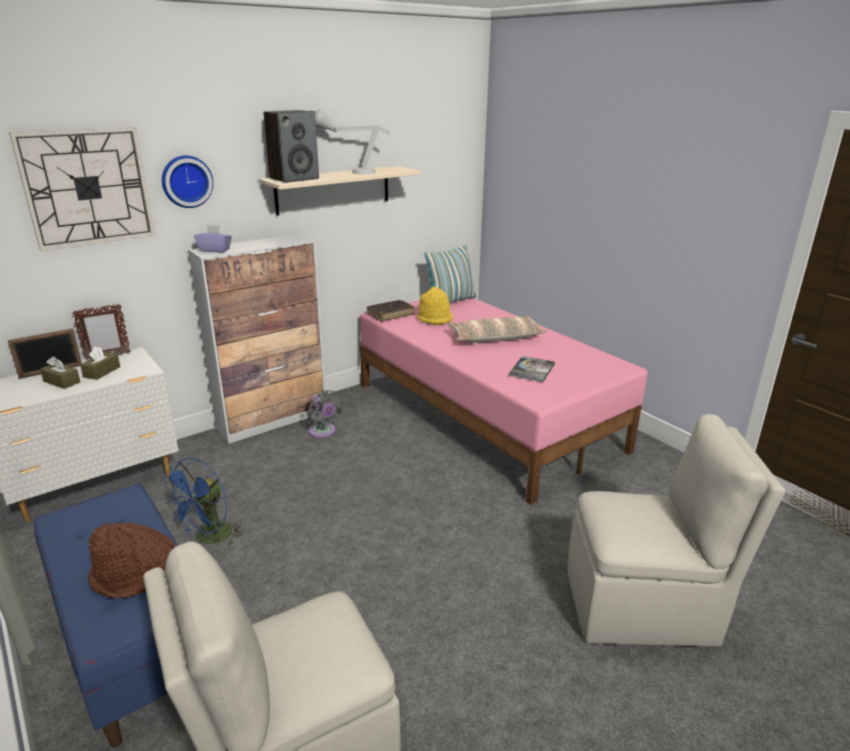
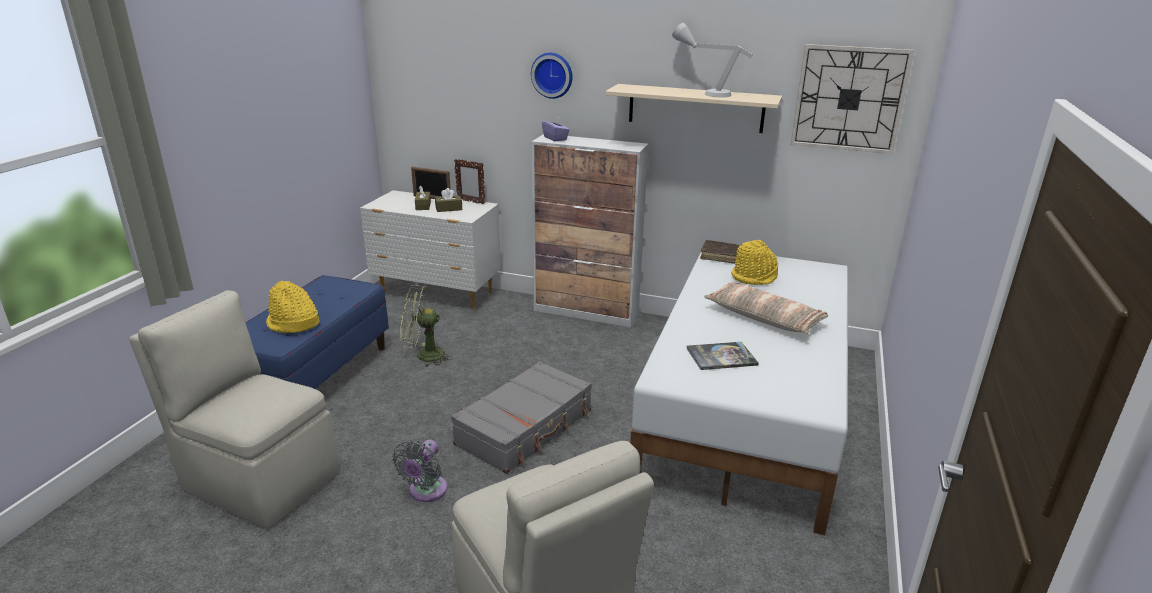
camera: 55 degrees right, 0 degrees up
(87, 187) = (480, 68): wall clock -> wall clock (849, 99)
(135, 575) = (293, 324): brown hat -> yellow hat
(209, 538) = (423, 356): blue fan -> green fan
(294, 179) = (638, 88): speaker -> none
(323, 432) = (599, 339): grey fan -> grey fan (426, 492)
(405, 521) = (526, 428): none -> grey suitcase
(451, 302) = (811, 271): pillow -> none
(485, 415) = (747, 406): pink bed -> white bed

